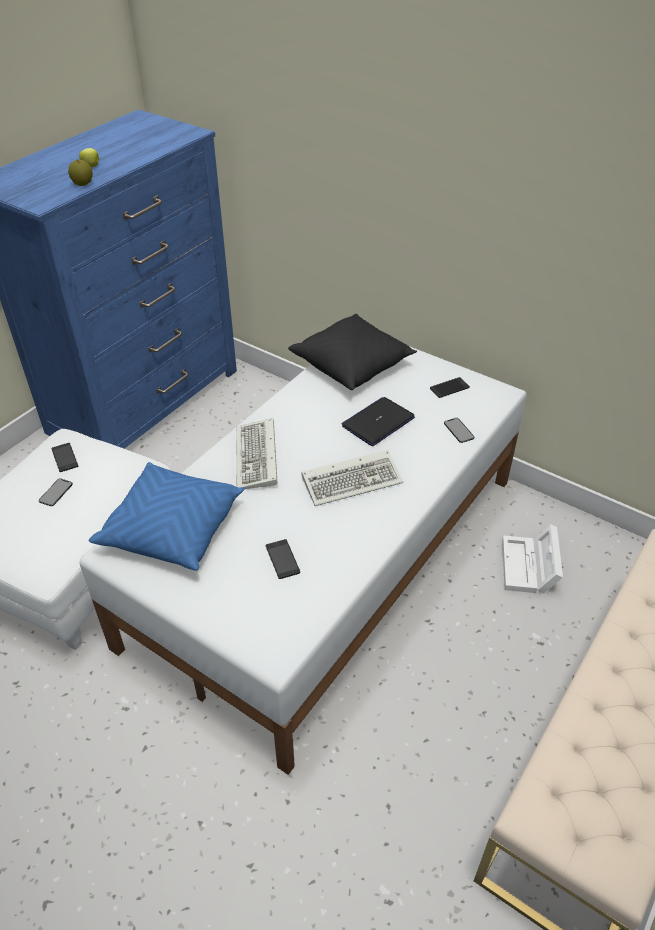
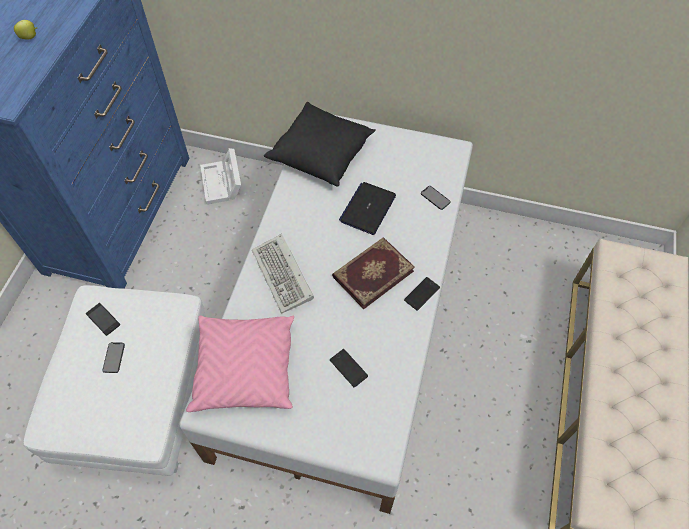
camera: 20 degrees left, 15 degrees up
(83, 184) = (34, 65): apple -> none
(172, 528) = (245, 368): blue pillow -> pink pillow
(353, 480) = (372, 273): keyboard -> book
(449, 388) = (411, 156): phone -> phone (422, 294)
(529, 568) = (499, 279): white storage box -> white storage box (222, 184)

